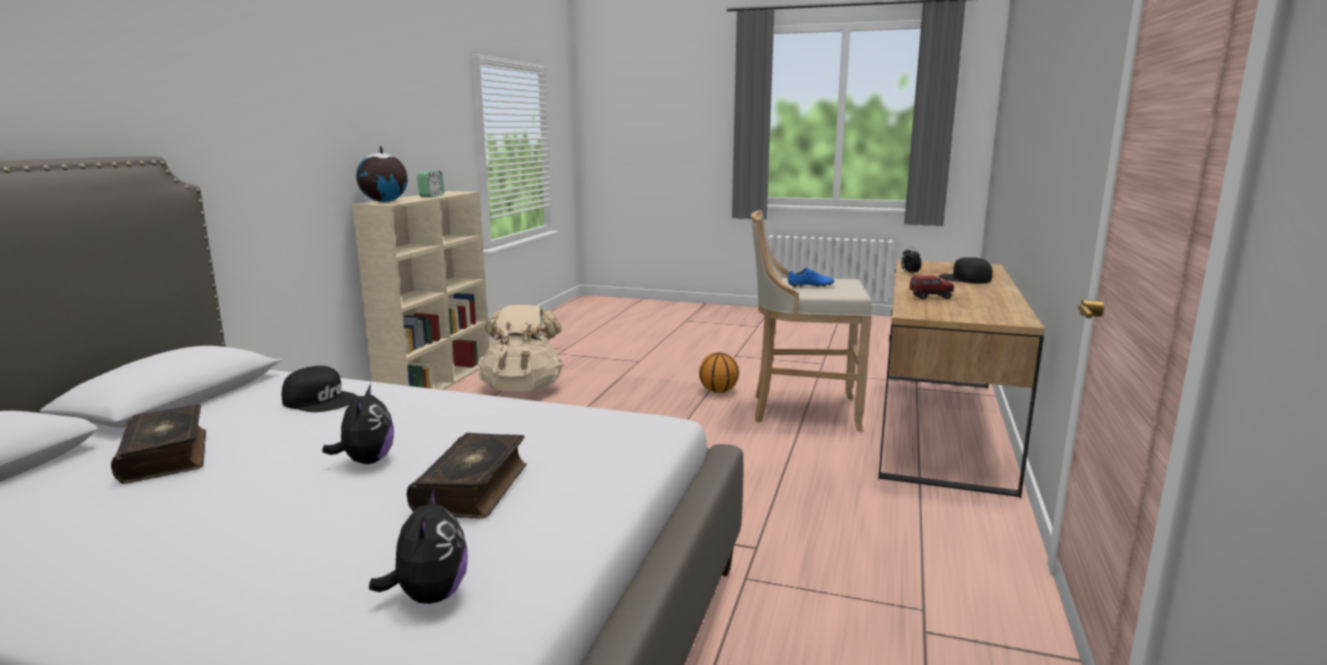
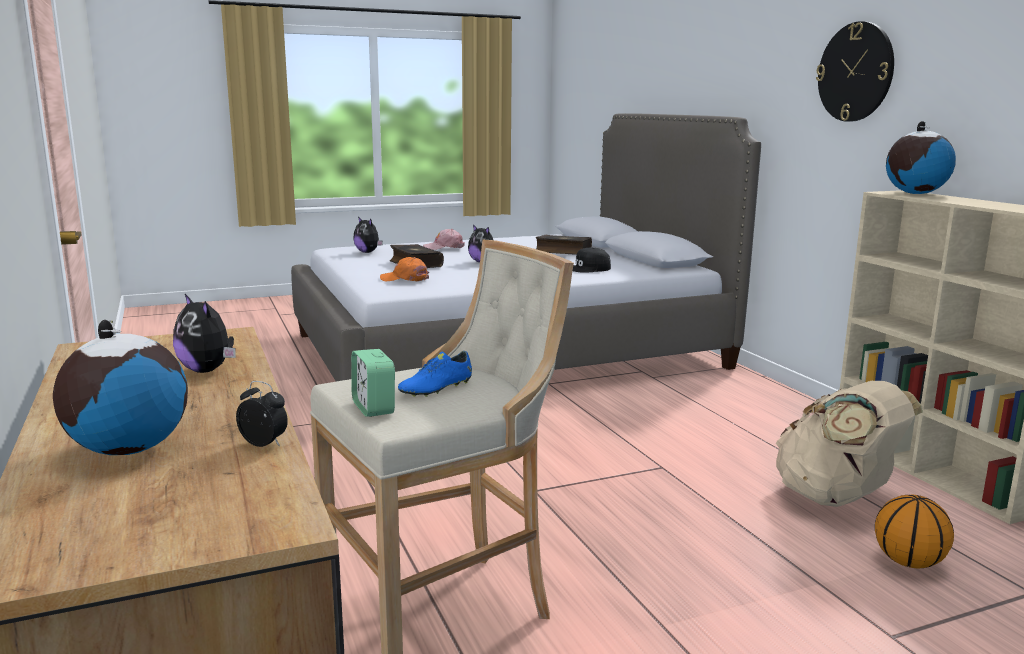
camera: 140 degrees right, 0 degrees up
(257, 547) = (444, 247): none -> pink cap
(273, 101) = (855, 72): none -> wall clock
(431, 196) = (980, 204): alarm clock -> alarm clock (373, 408)
(583, 442) = (405, 279): none -> orange cap
(718, 391) = (625, 607): basketball -> basketball (909, 562)
(930, 297) = (208, 370): toy truck -> plush toy
(965, 279) = (128, 449): black cap -> globe

